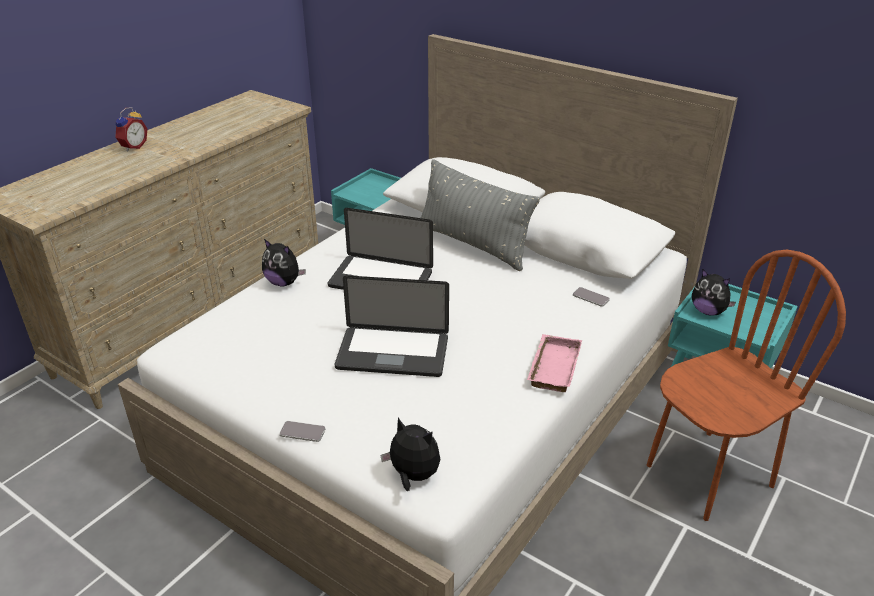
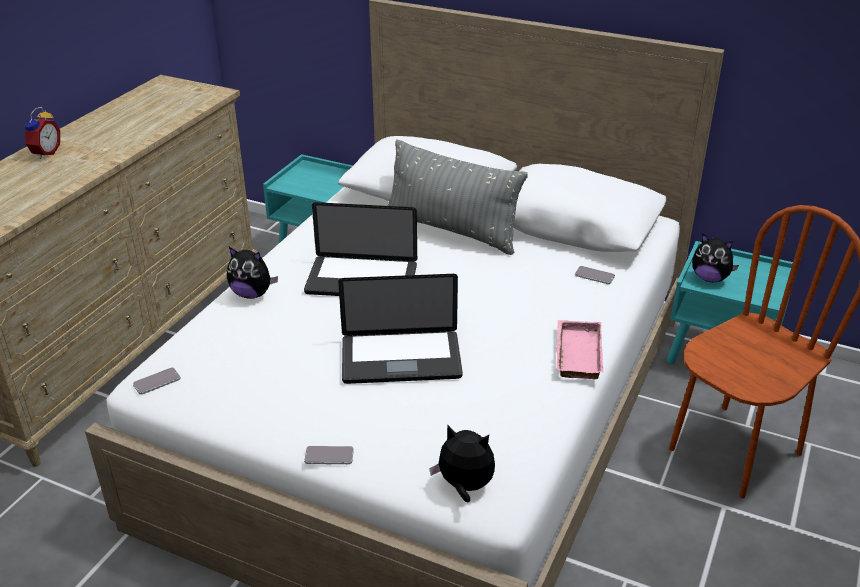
camera: 10 degrees left, 0 degrees up
(180, 349) = (157, 381): none -> phone

